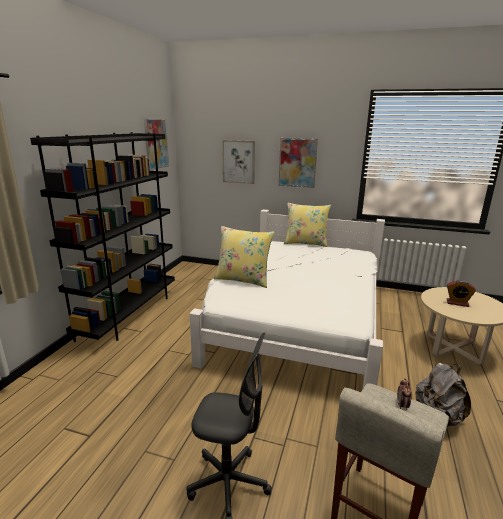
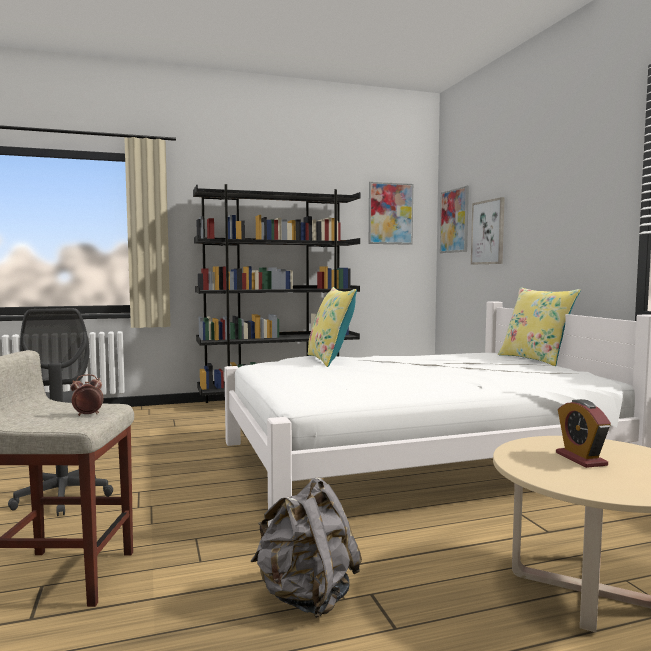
camera: 55 degrees right, 15 degrees down
(297, 162) = (551, 222): picture -> picture (454, 221)

